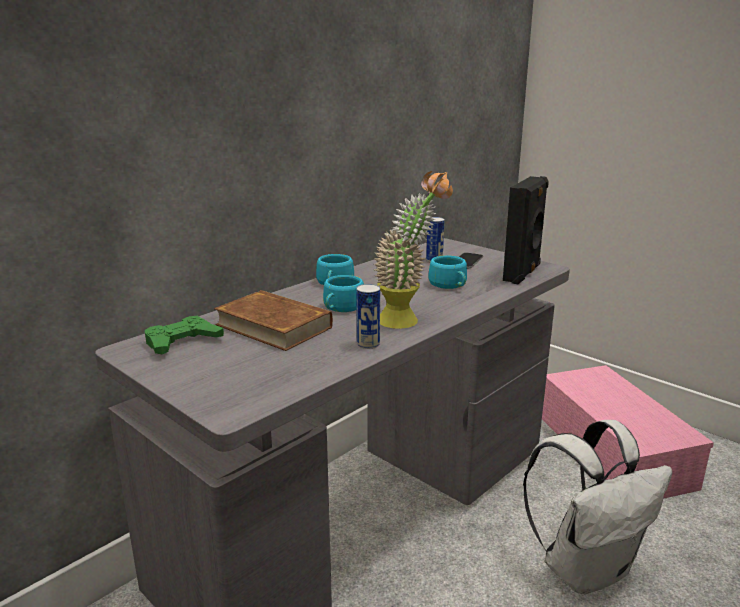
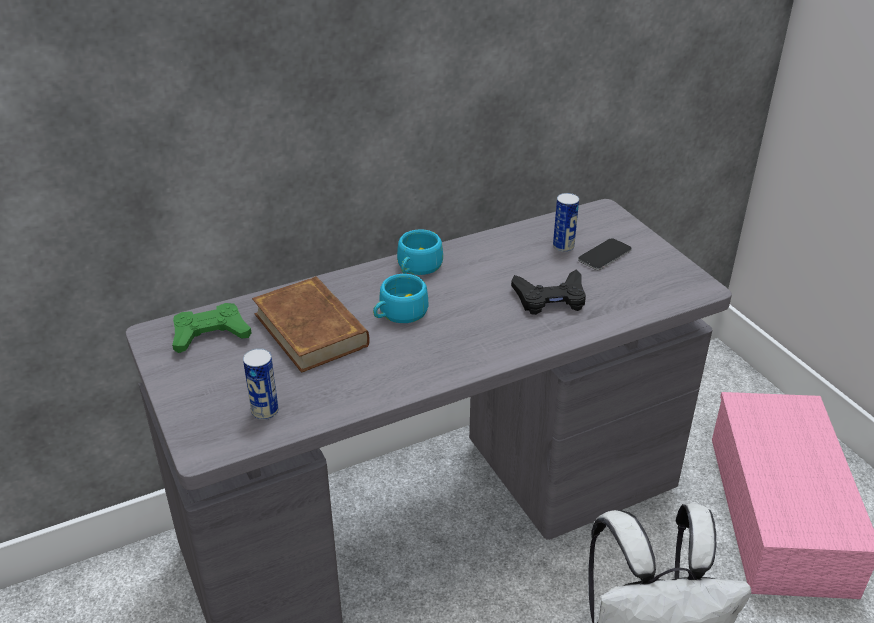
camera: 20 degrees right, 15 degrees up
(368, 344) = (390, 382): can -> can (265, 411)
(408, 320) = (459, 351): potted plant -> none
(450, 285) = (550, 298): turquoise cup -> black game controller
(523, 273) = (659, 294): black speaker -> none

